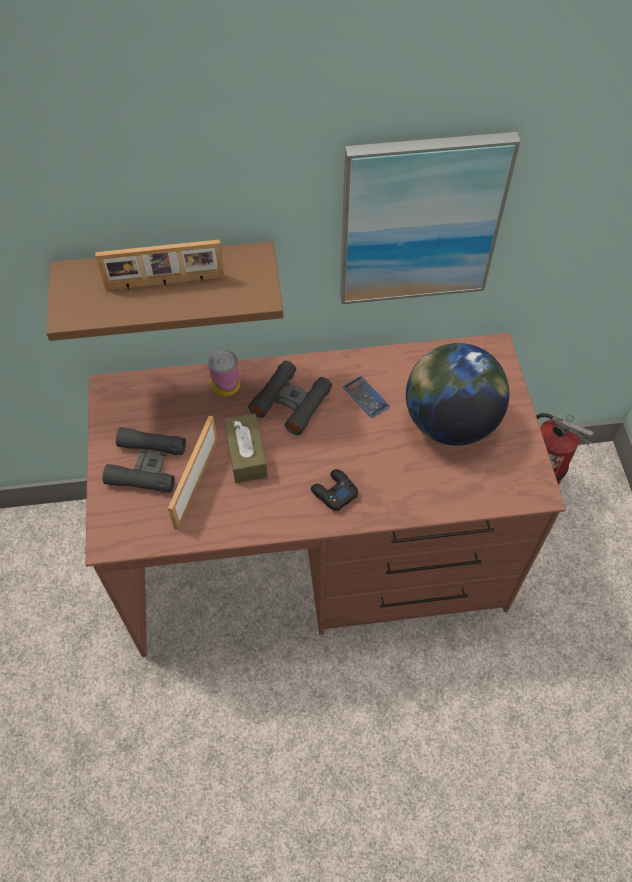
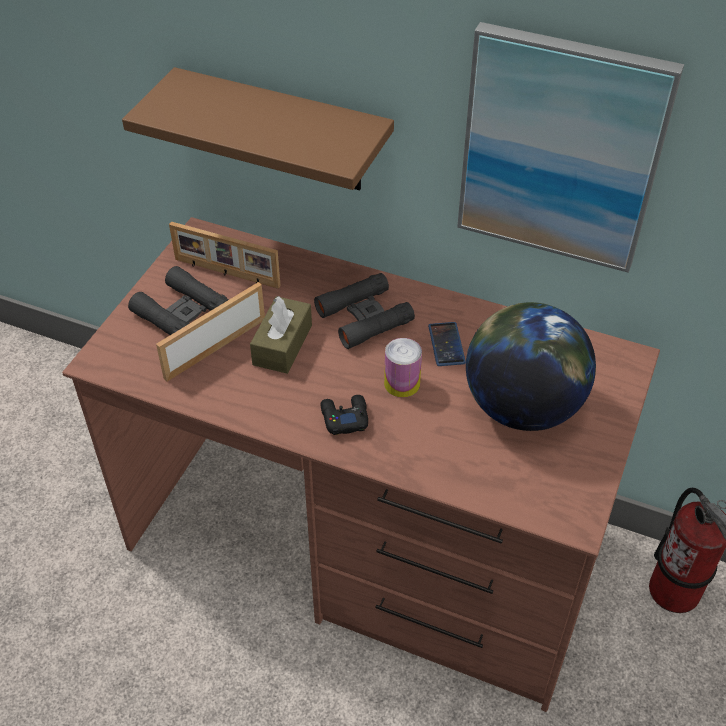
camera: 30 degrees right, 10 degrees down
(165, 283) = (260, 118): picture frame -> picture frame (226, 273)
(226, 384) = (311, 275): can -> can (402, 383)

